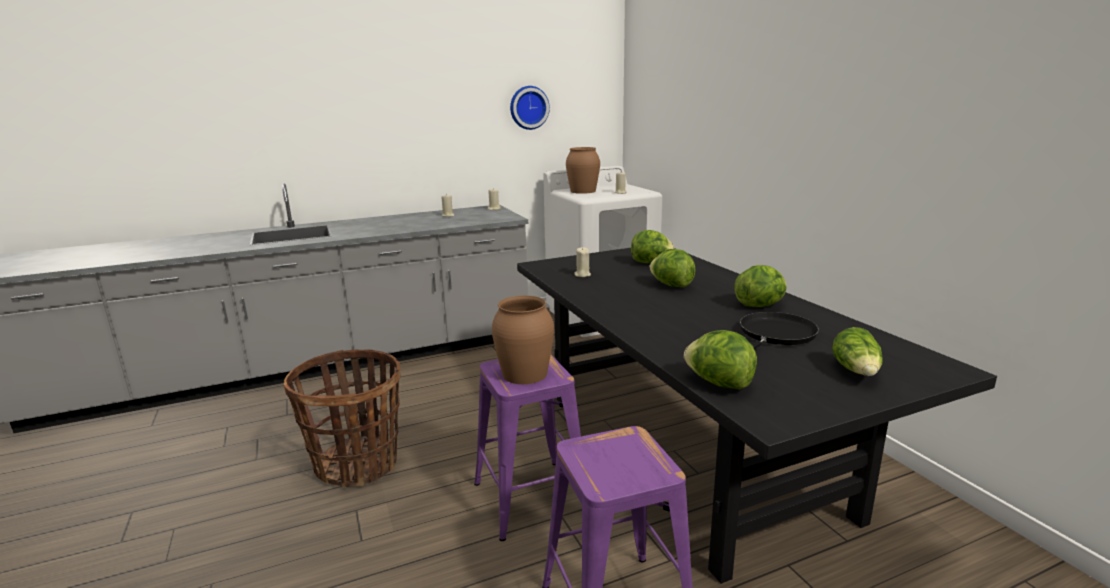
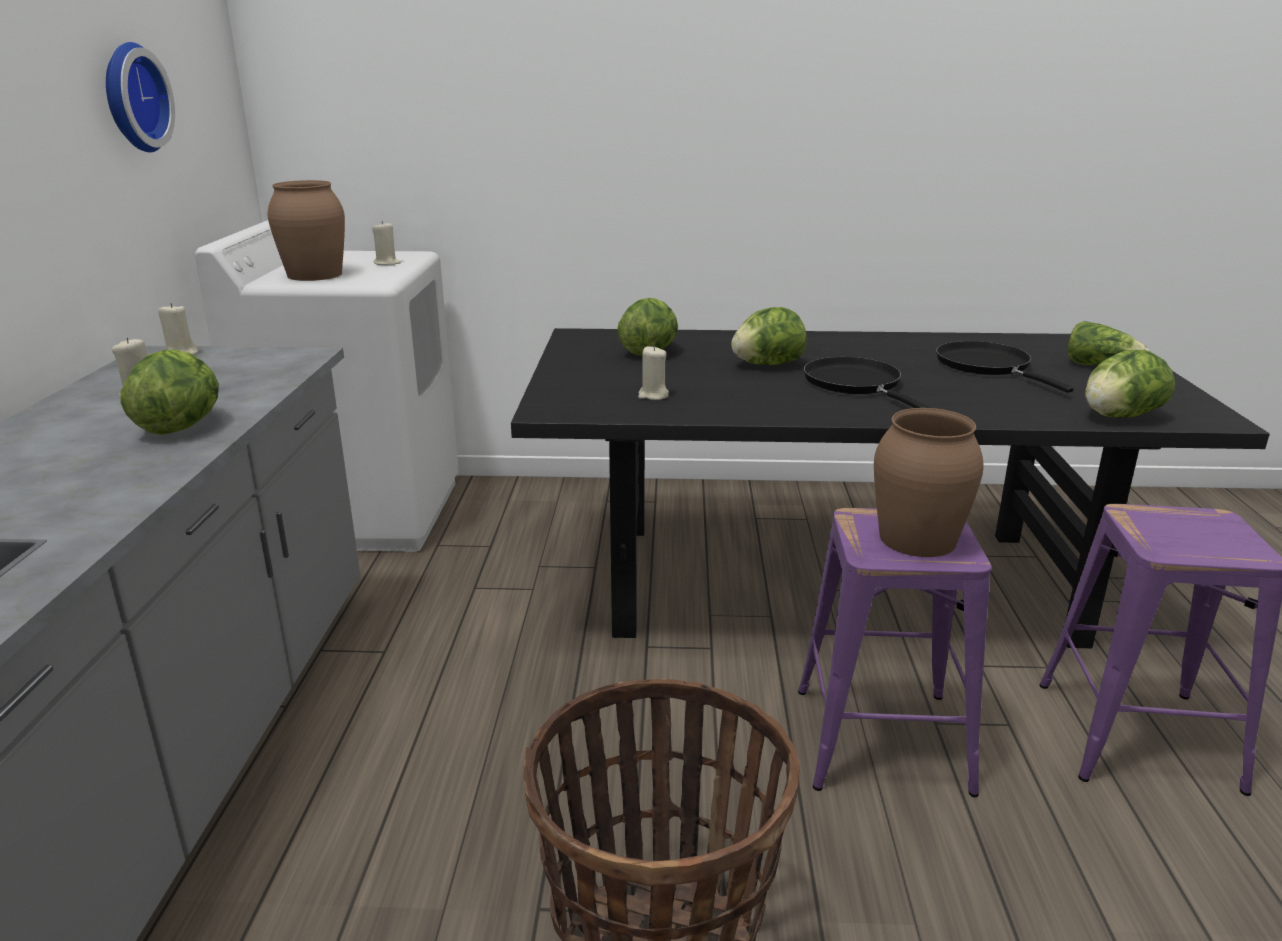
camera: 65 degrees left, 5 degrees up
(668, 307) = (856, 384): none -> black frying pan
(760, 305) = (885, 349): lettuce -> lettuce (181, 426)

